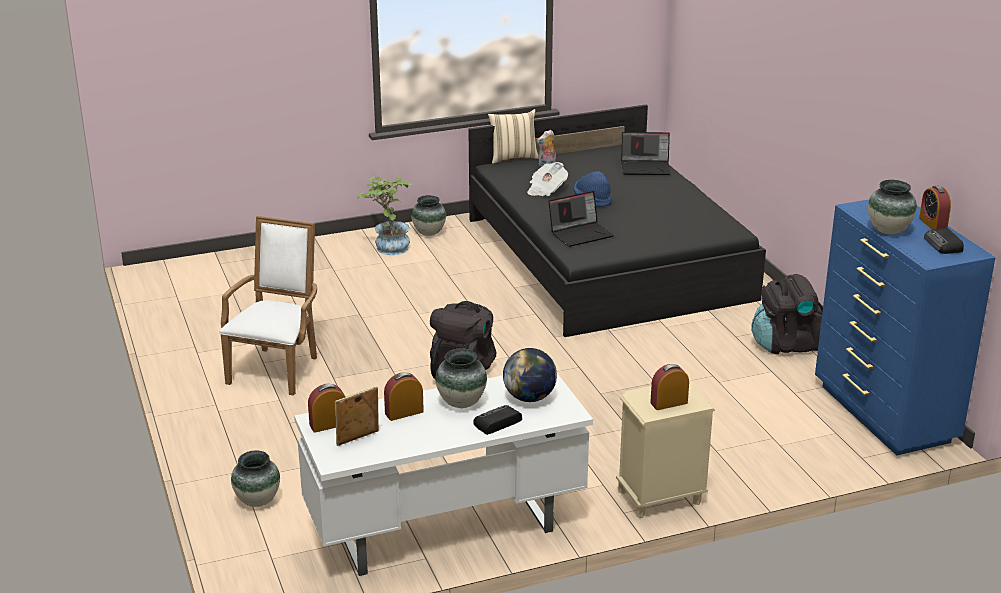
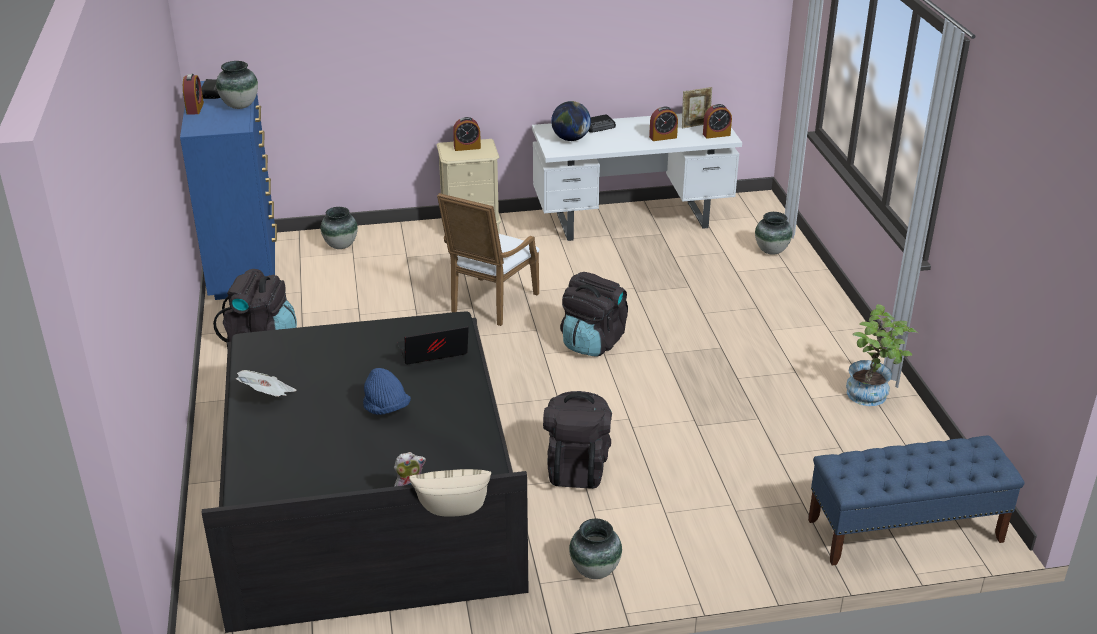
camera: 170 degrees left, 5 degrees up
(210, 267) = (904, 531): none -> blue bench
(277, 368) = (779, 364): white armchair -> white armchair (489, 304)
(388, 246) = (657, 545): potted plant -> potted plant (872, 397)
(454, 280) = (577, 467): none -> black backpack
(461, 402) = (620, 140): vase -> vase (340, 246)
(546, 190) = (437, 437): newspaper -> newspaper (268, 395)
(646, 167) = (267, 473): laptop -> none

